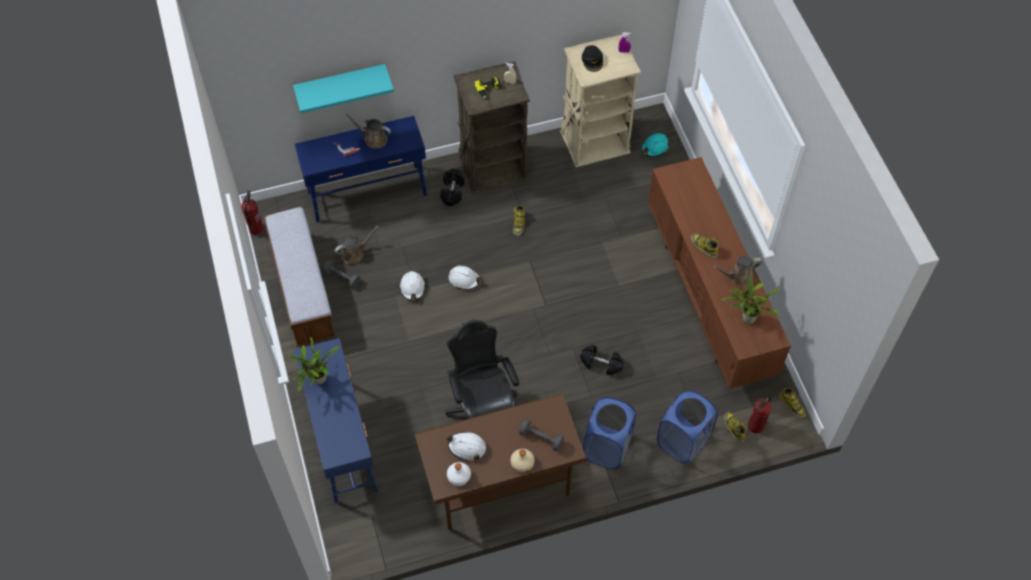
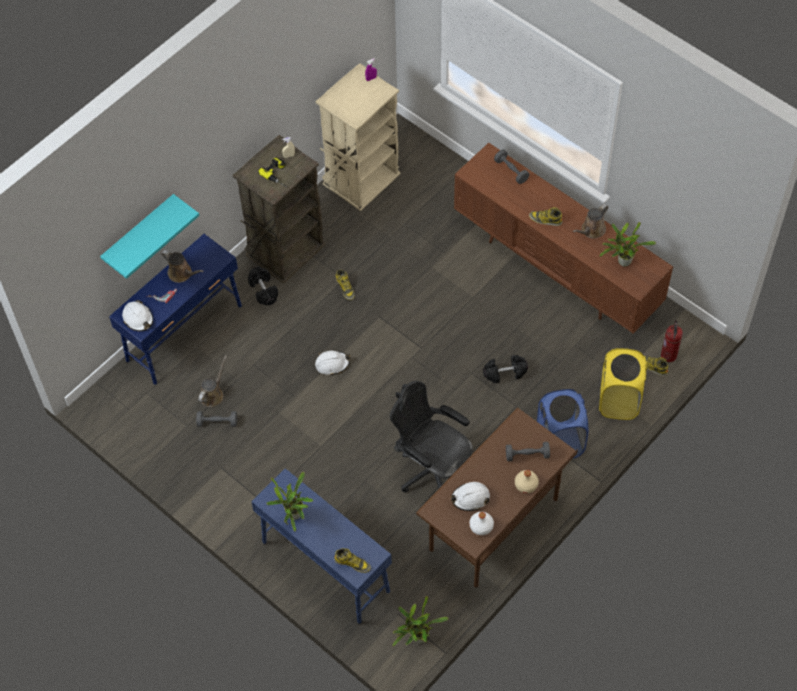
camera: 30 degrees left, 0 degrees up
(255, 228) = (99, 421): fire extinguisher -> none
(303, 289) = (188, 453): bench -> none
(372, 543) = (417, 638): none -> potted plant
(373, 139) = (182, 273): brown watering can -> brown watering can turned 135 degrees counterclockwise
(412, 288) = (290, 397): white hard hat -> white hard hat (138, 318)
(592, 60) = (349, 100): black cap -> none
(655, 147) = (418, 157): turquoise hard hat -> none
(683, 441) = (618, 401): blue laundry basket -> yellow laundry basket
(703, 190) = (511, 171): none -> grey dumbbell
(792, 405) = (686, 321): boot -> boot (352, 563)

